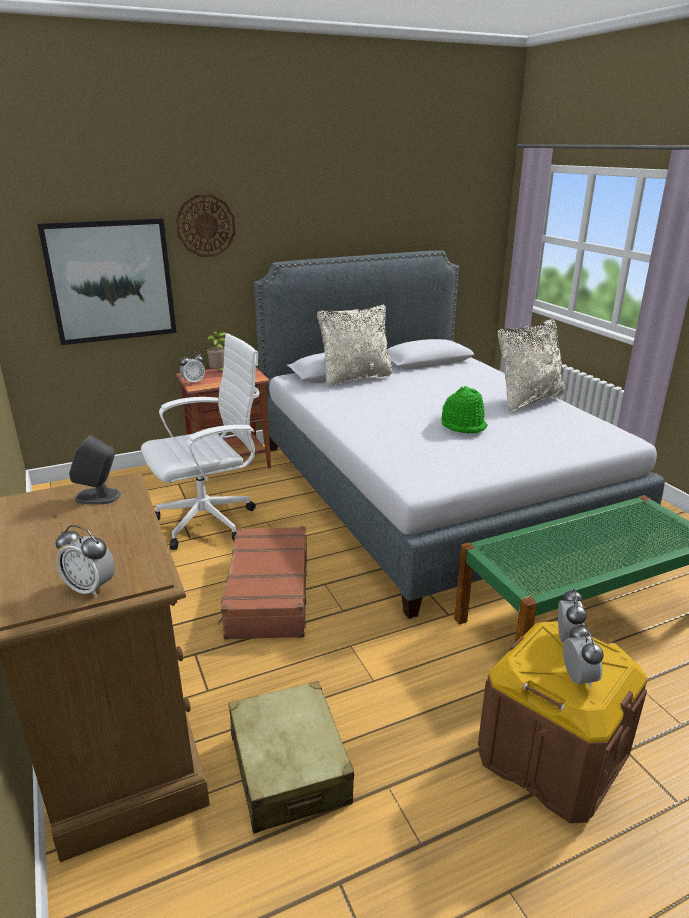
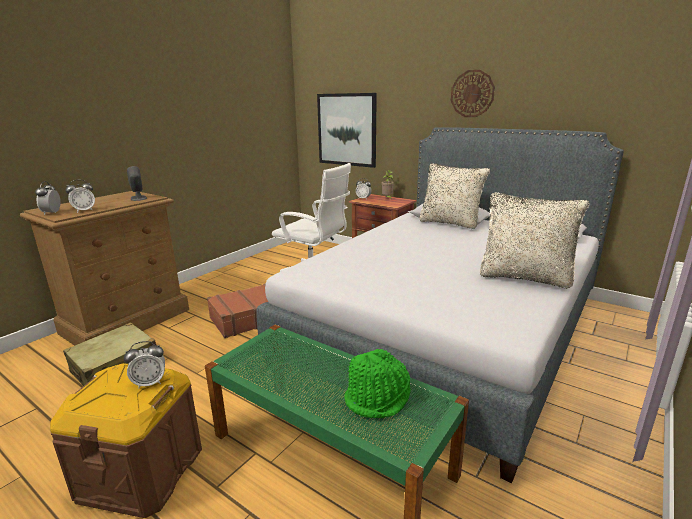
camera: 60 degrees right, 5 degrees down
(205, 226) = (400, 99): wall clock -> wall clock (472, 94)
(463, 425) = (416, 265): green hat -> green hat (378, 398)
(578, 678) = (100, 394): alarm clock -> alarm clock (84, 211)

